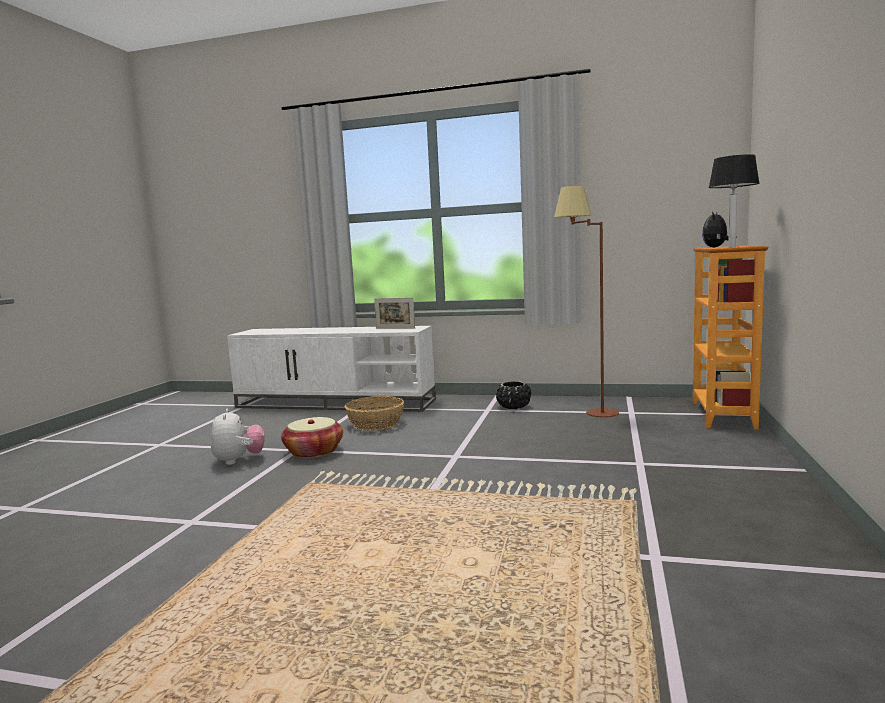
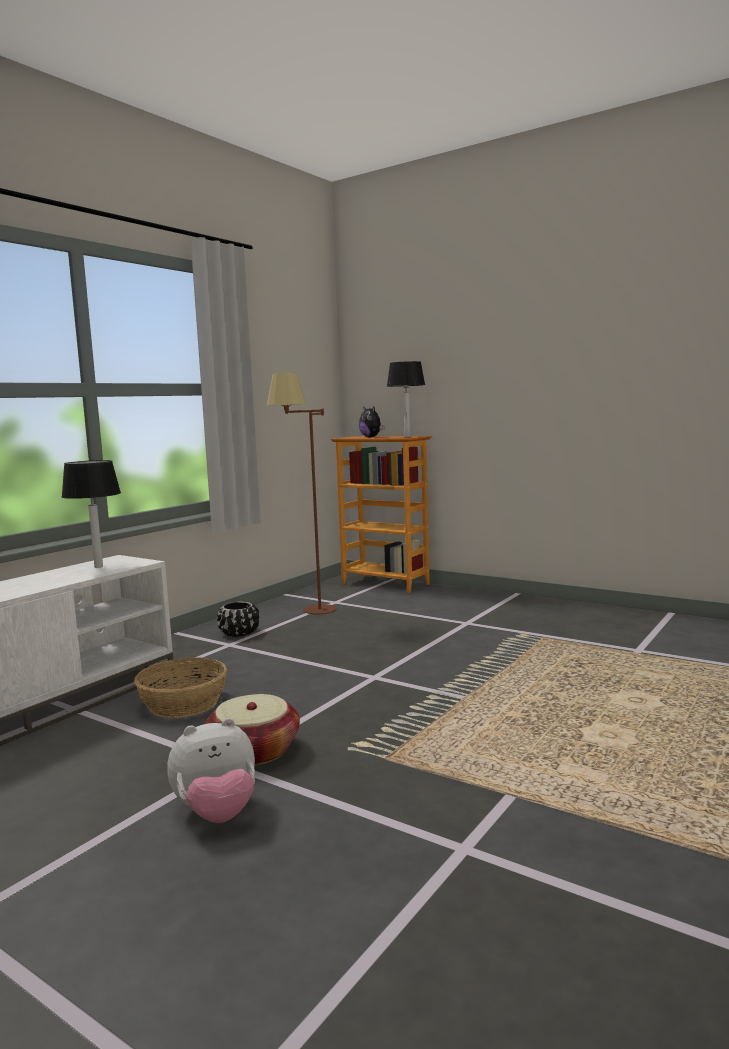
camera: 70 degrees left, 0 degrees up
(239, 460) = (217, 814): plush toy -> plush toy turned 150 degrees clockwise
(395, 328) = (98, 566): picture frame -> table lamp

